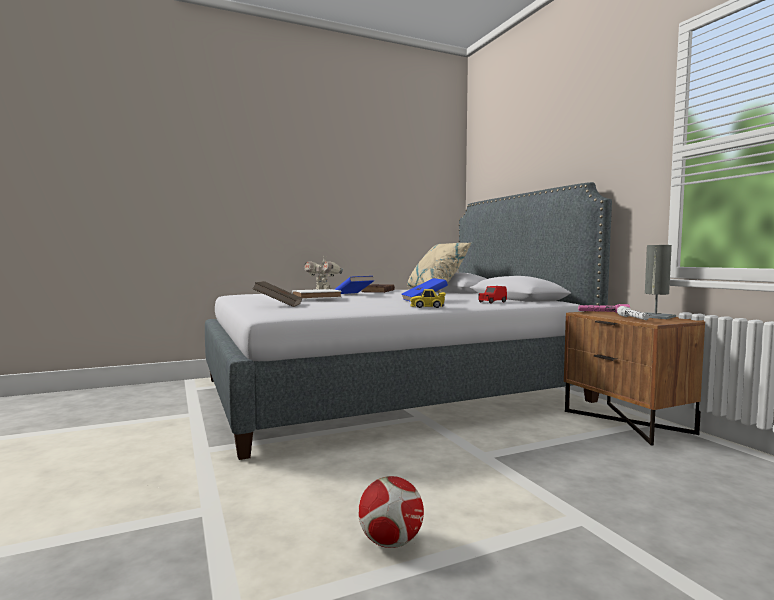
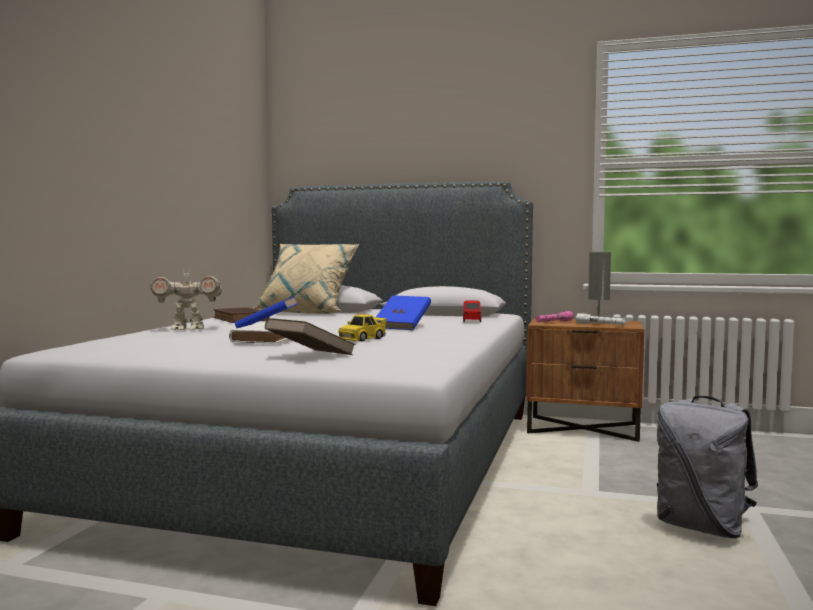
camera: 50 degrees left, 0 degrees up
(390, 542) = (743, 586): football -> none
(427, 307) = (466, 334): yellow toy car -> yellow toy car (362, 339)
(489, 506) = (702, 527): none -> grey backpack

